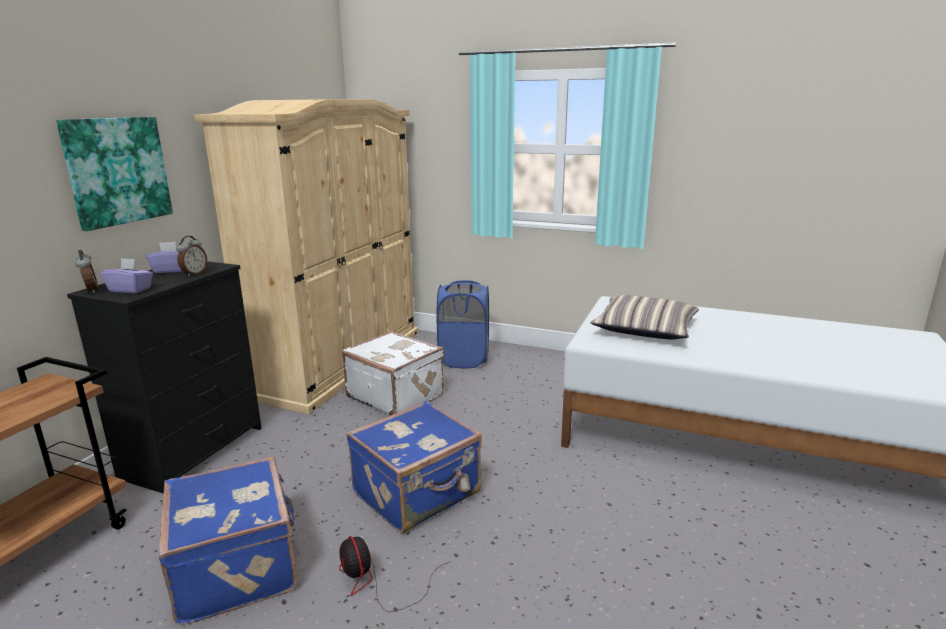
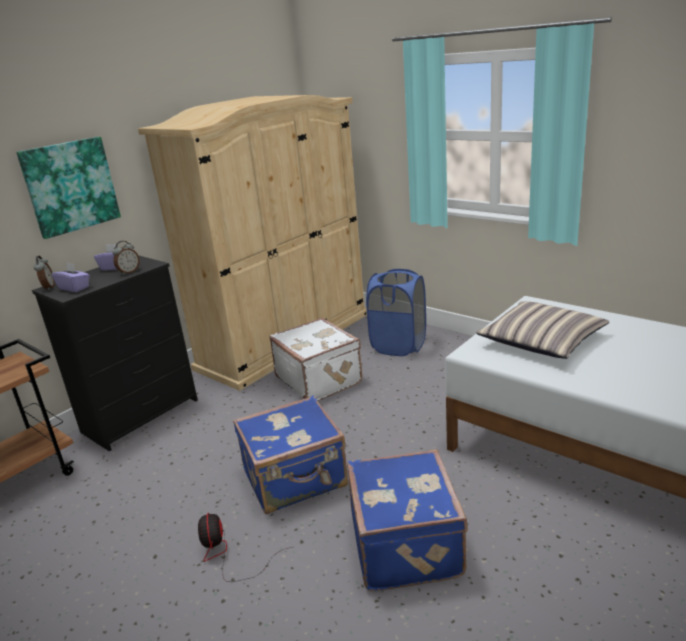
camera: 20 degrees right, 5 degrees up
(238, 566) = (135, 521): blue suitcase -> blue suitcase (407, 544)

